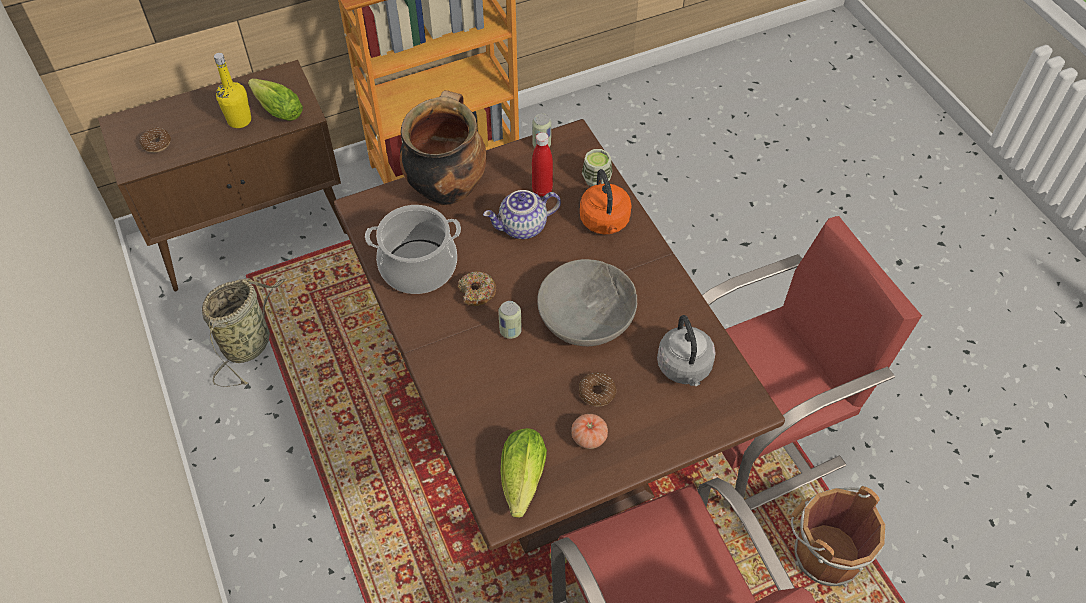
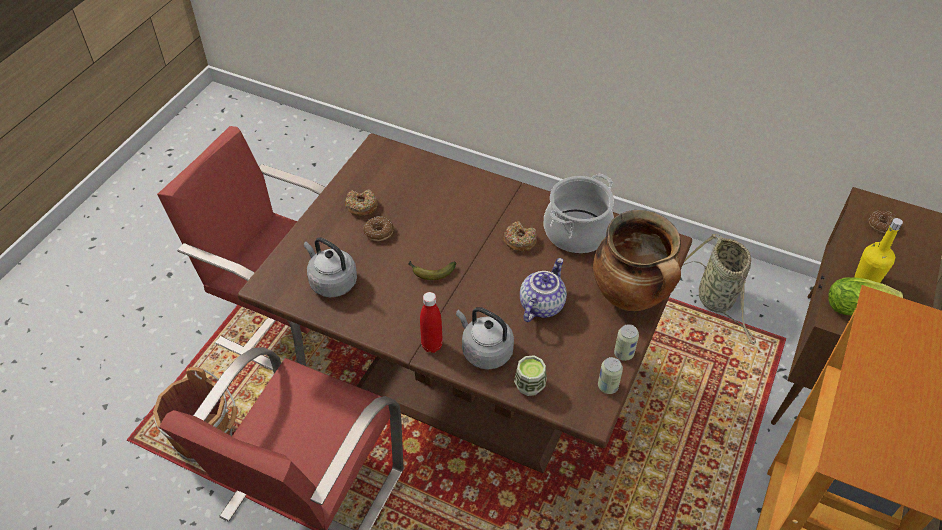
camera: 140 degrees right, 5 degrees down
(510, 331) = (471, 232): can -> can (624, 353)
(521, 483) = (380, 164): lettuce -> none
(542, 190) = (560, 344): red bottle -> red bottle (432, 345)
(586, 317) = (430, 272): grey bowl -> banana
(589, 437) = (361, 206): tomato -> donut
(605, 222) = (484, 351): orange kettle -> grey kettle

